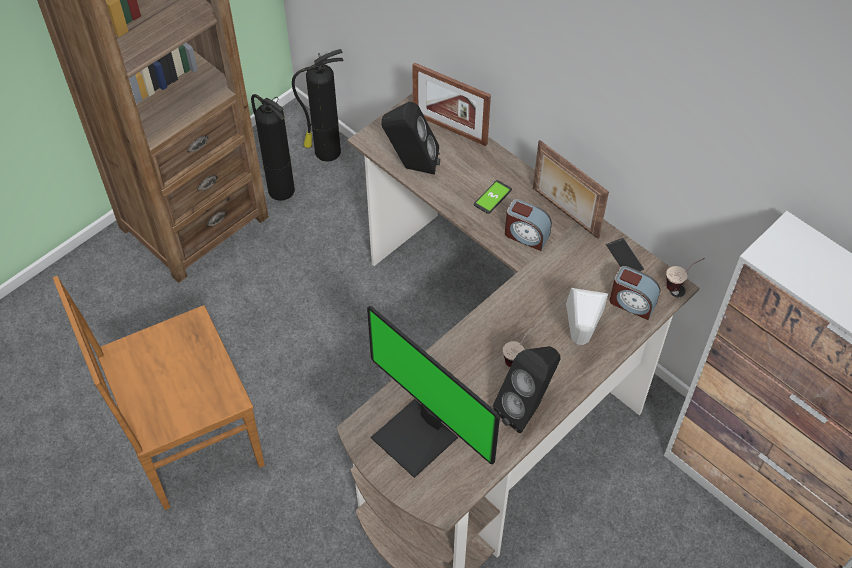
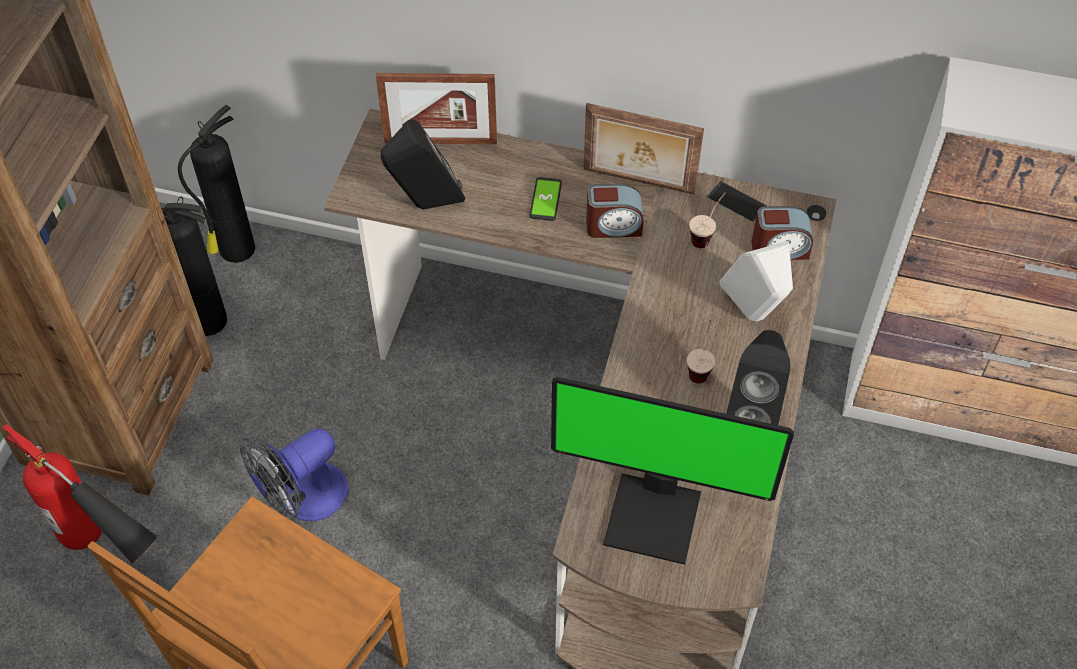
camera: 30 degrees left, 0 degrees up
(136, 307) = (111, 552): none -> fire extinguisher
(267, 331) = (303, 499): none -> fan
(680, 283) = (815, 203): cup -> cup (706, 235)

